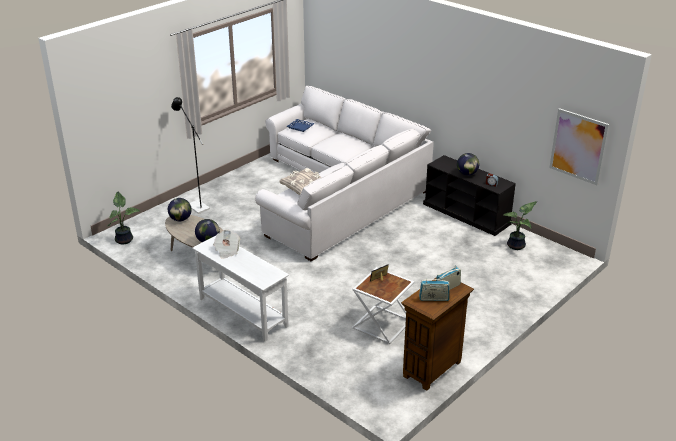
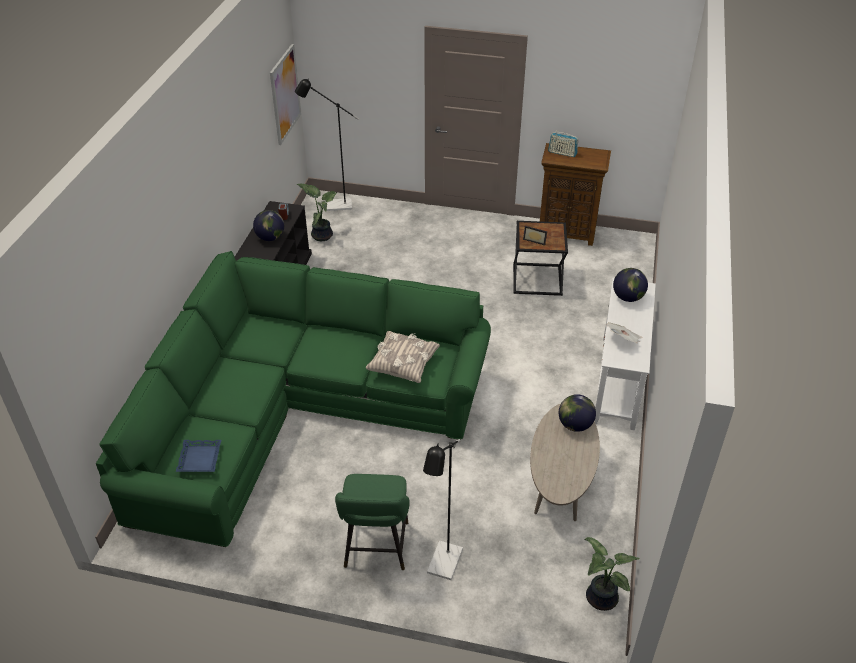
camera: 120 degrees left, 10 degrees up
(180, 219) = (555, 484): globe -> globe (628, 297)
(227, 192) = (376, 548): none -> green stool
(338, 194) = (295, 415): white sofa -> green sofa
(382, 325) = (538, 279): white side table -> black side table
(434, 298) = (585, 155): radio -> none
(558, 261) = (333, 205): none -> black floor lamp

